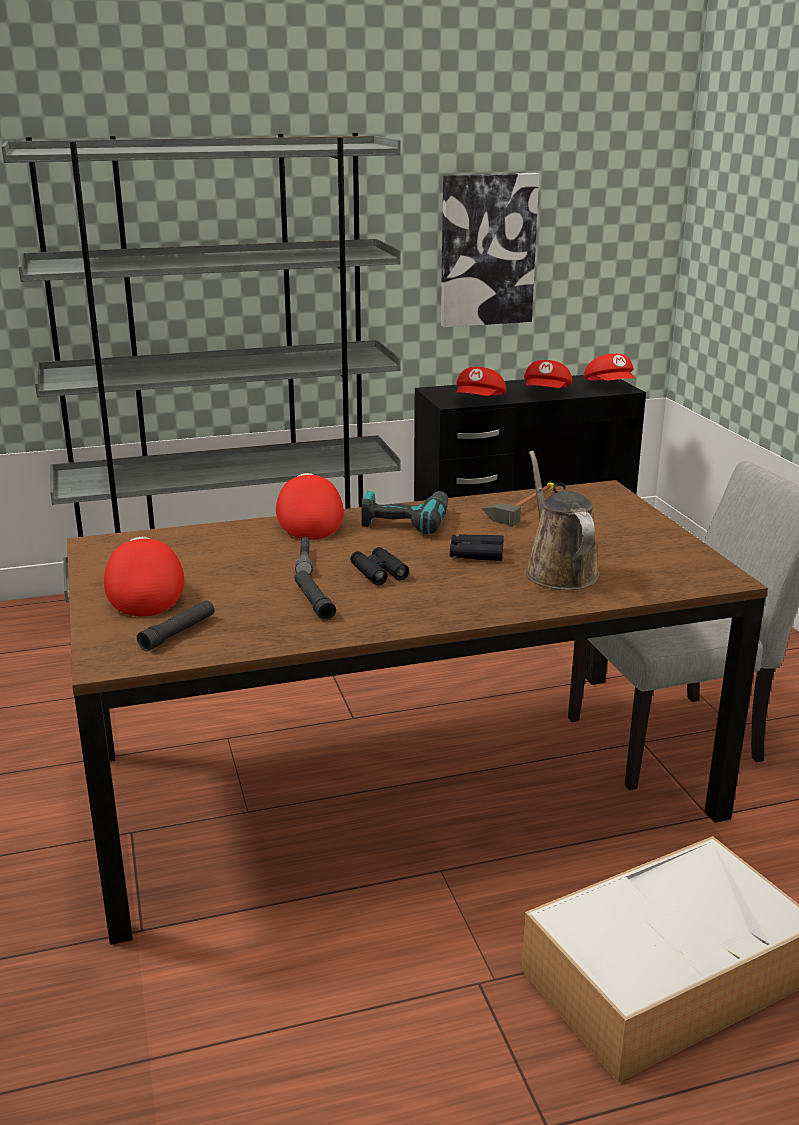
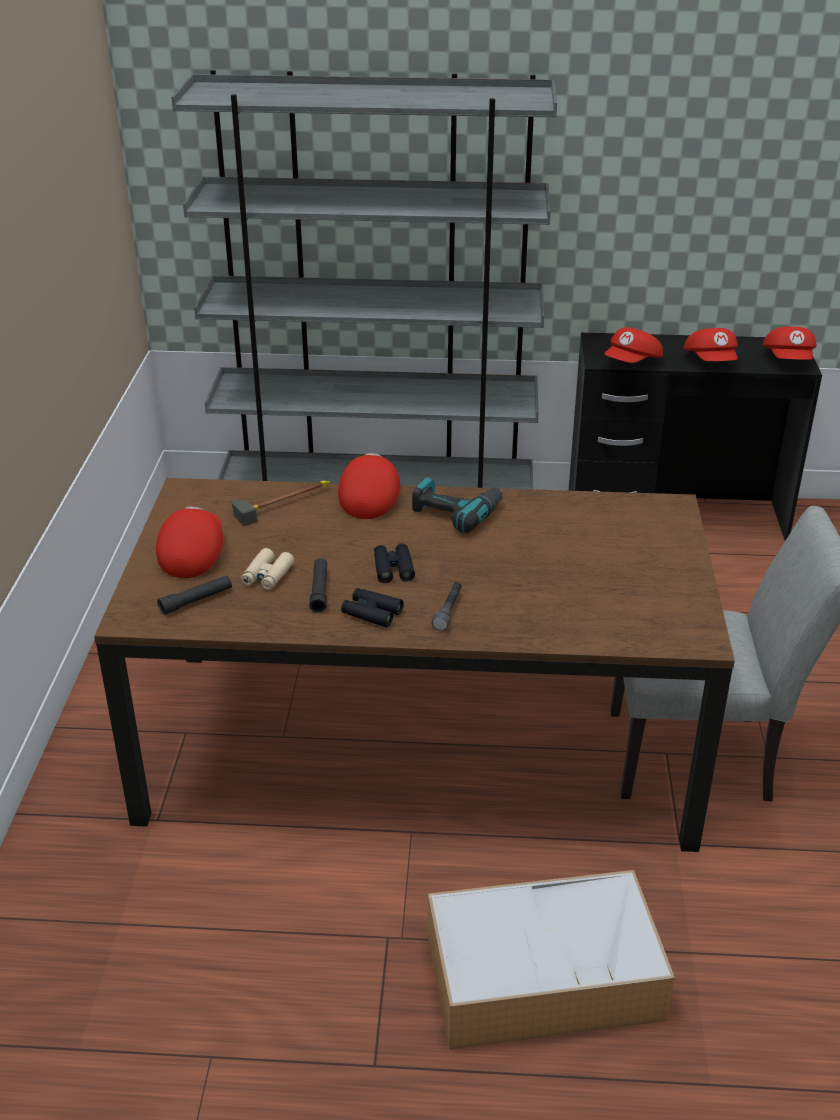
camera: 20 degrees right, 10 degrees up
(245, 599) = (267, 575): none -> beige binoculars
(304, 562) = (339, 544): grey flashlight -> grey flashlight (448, 611)
(476, 554) = (492, 564): black binoculars -> black binoculars (372, 613)
(487, 250) = (673, 199): picture -> none
(522, 505) = (578, 511): hammer -> hammer (282, 501)
(547, 394) = (711, 362): red cap -> red cap turned 45 degrees counterclockwise
(558, 571) = (552, 599): brown watering can -> none

